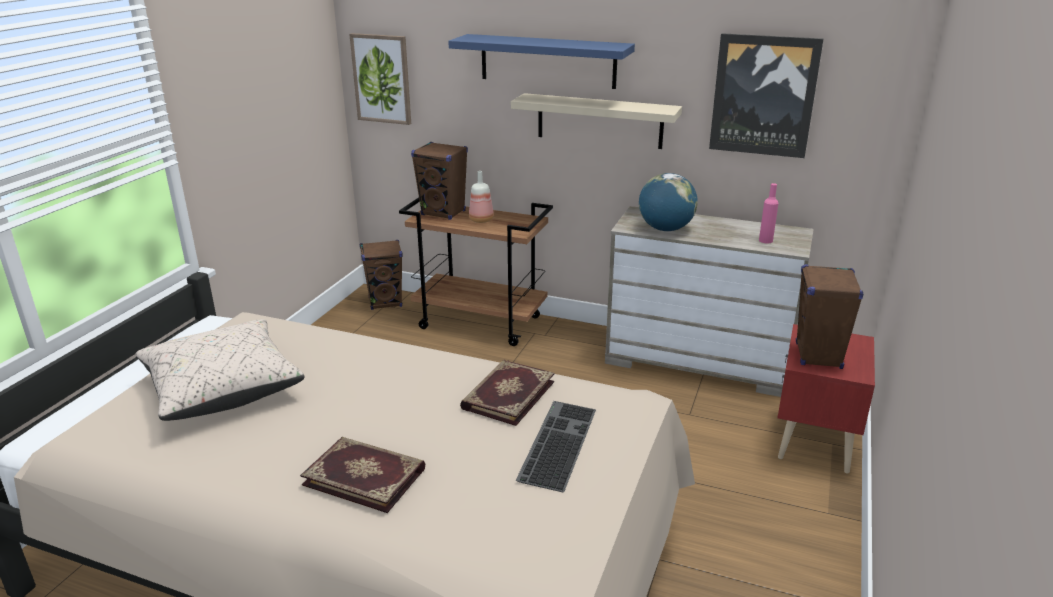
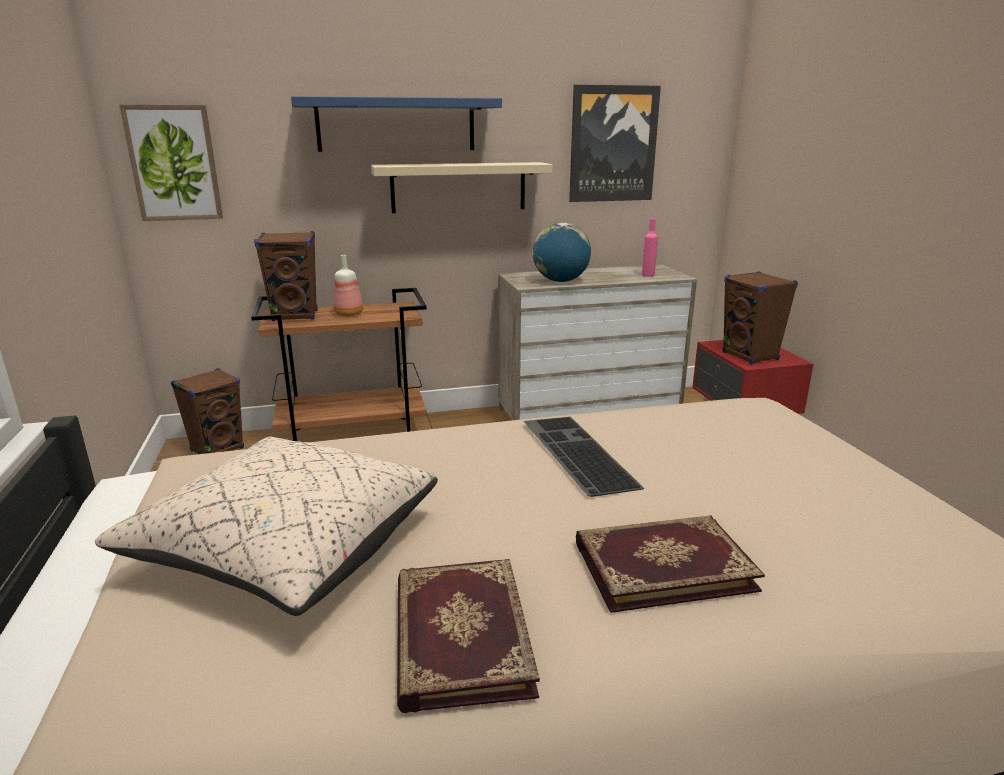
camera: 35 degrees left, 5 degrees down
(507, 394) = (648, 433): book -> book (458, 636)
(556, 442) = (767, 455): keyboard -> keyboard (574, 453)

